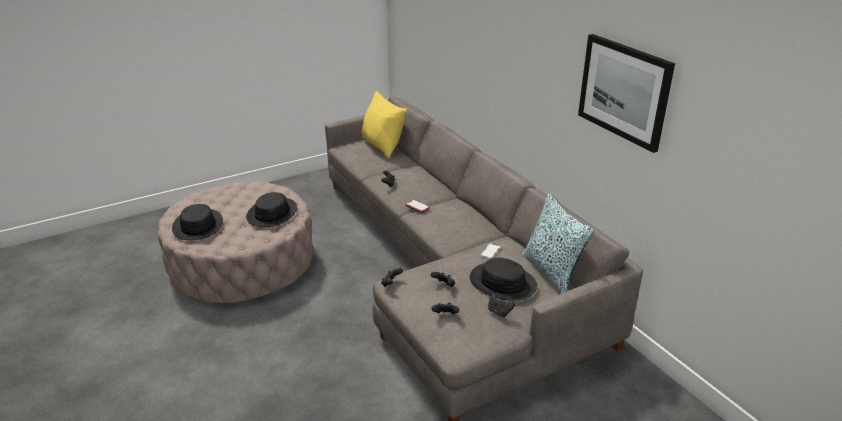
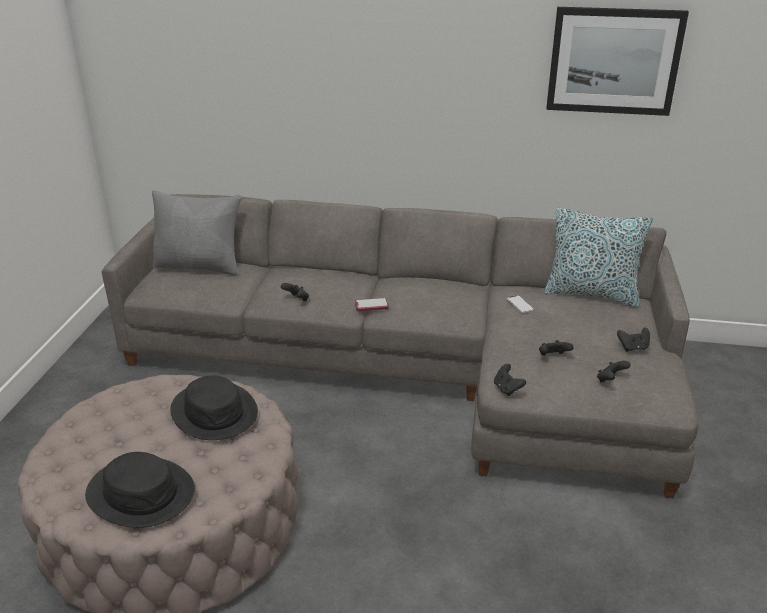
camera: 50 degrees left, 0 degrees up
(382, 146) = (200, 266): yellow pillow -> grey pillow
(502, 283) = (584, 323): black hat -> none

